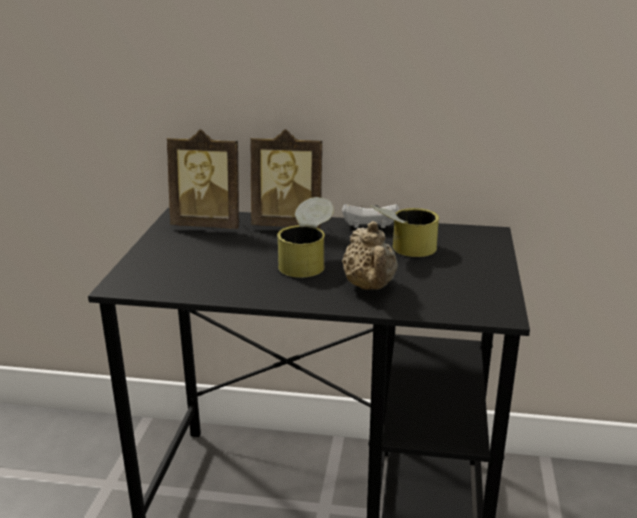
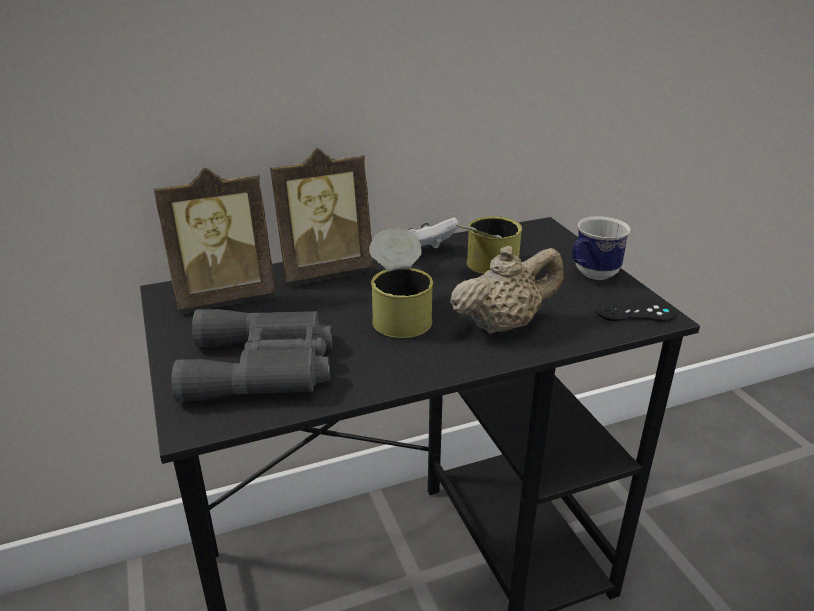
camera: 30 degrees left, 5 degrees up
(187, 269) = (264, 367): none -> grey binoculars
(370, 287) = (504, 324): beige teapot -> beige teapot turned 75 degrees counterclockwise
(484, 273) = (591, 275): none -> mug
(484, 306) = (634, 312): none -> black game controller

